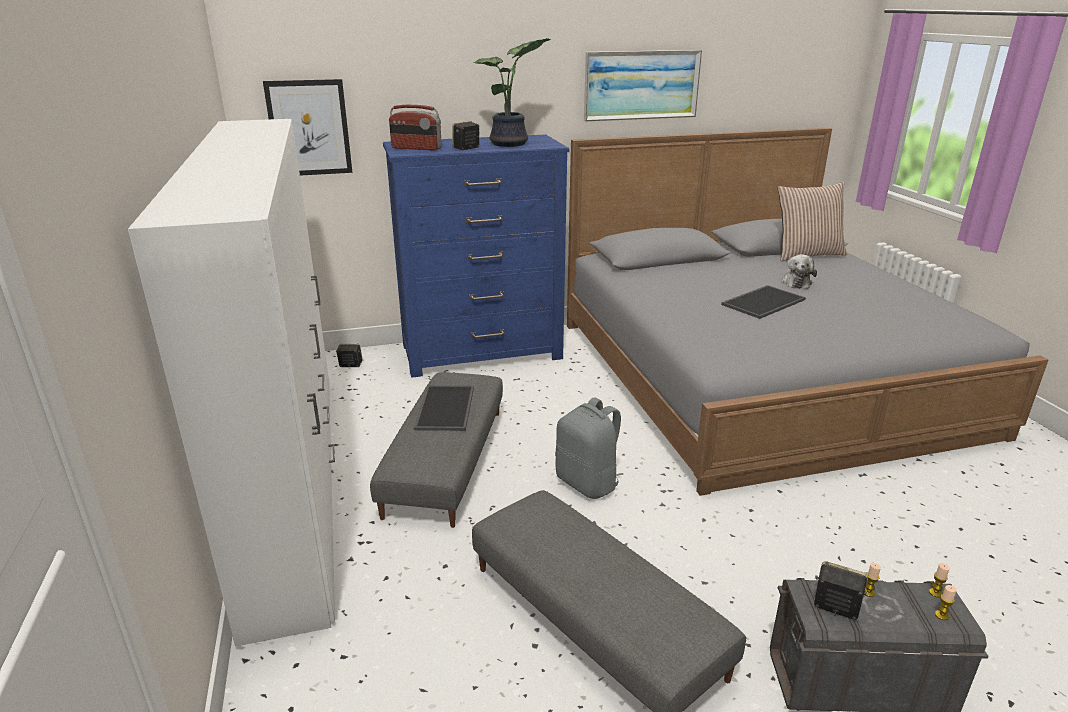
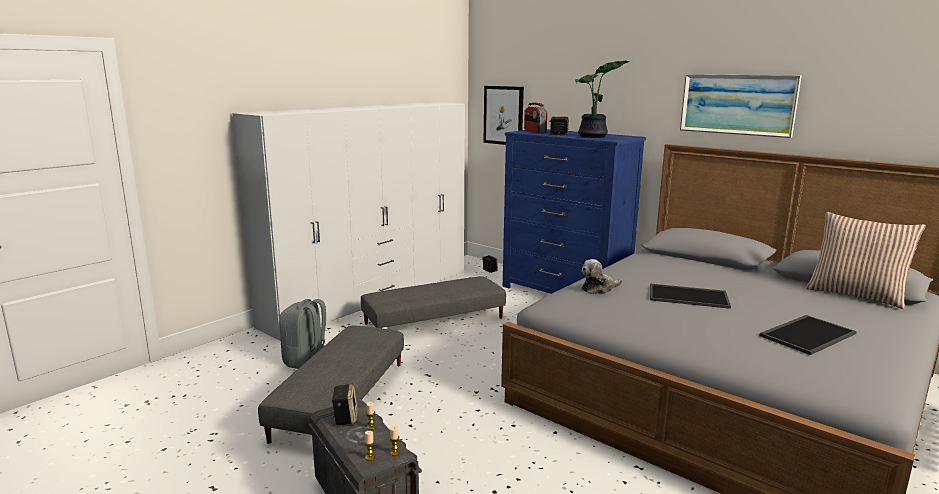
camera: 55 degrees right, 10 degrees down
(444, 407) = (445, 287): tray -> tray (806, 334)
(588, 483) = (467, 363): grey backpack -> grey backpack (306, 361)
(796, 282) = (765, 300): plush toy -> plush toy (599, 289)

